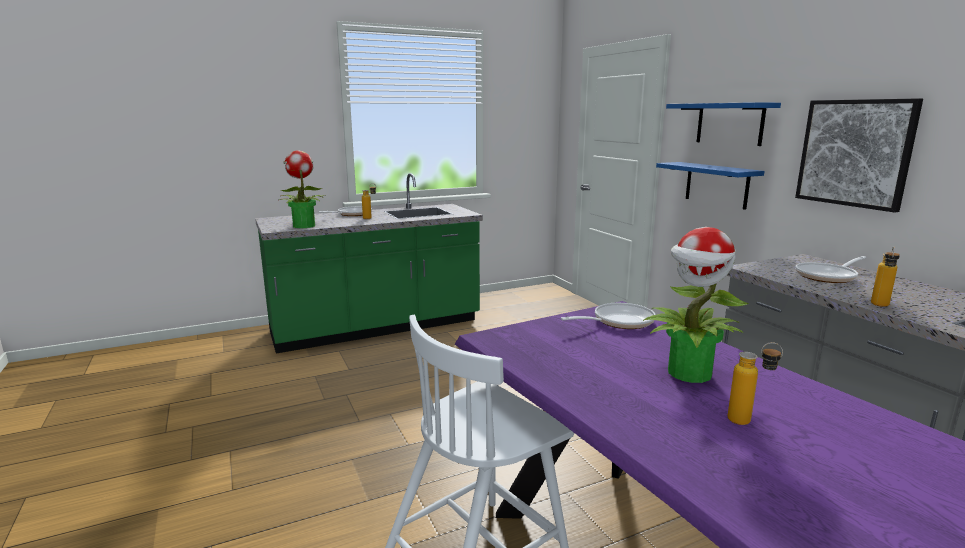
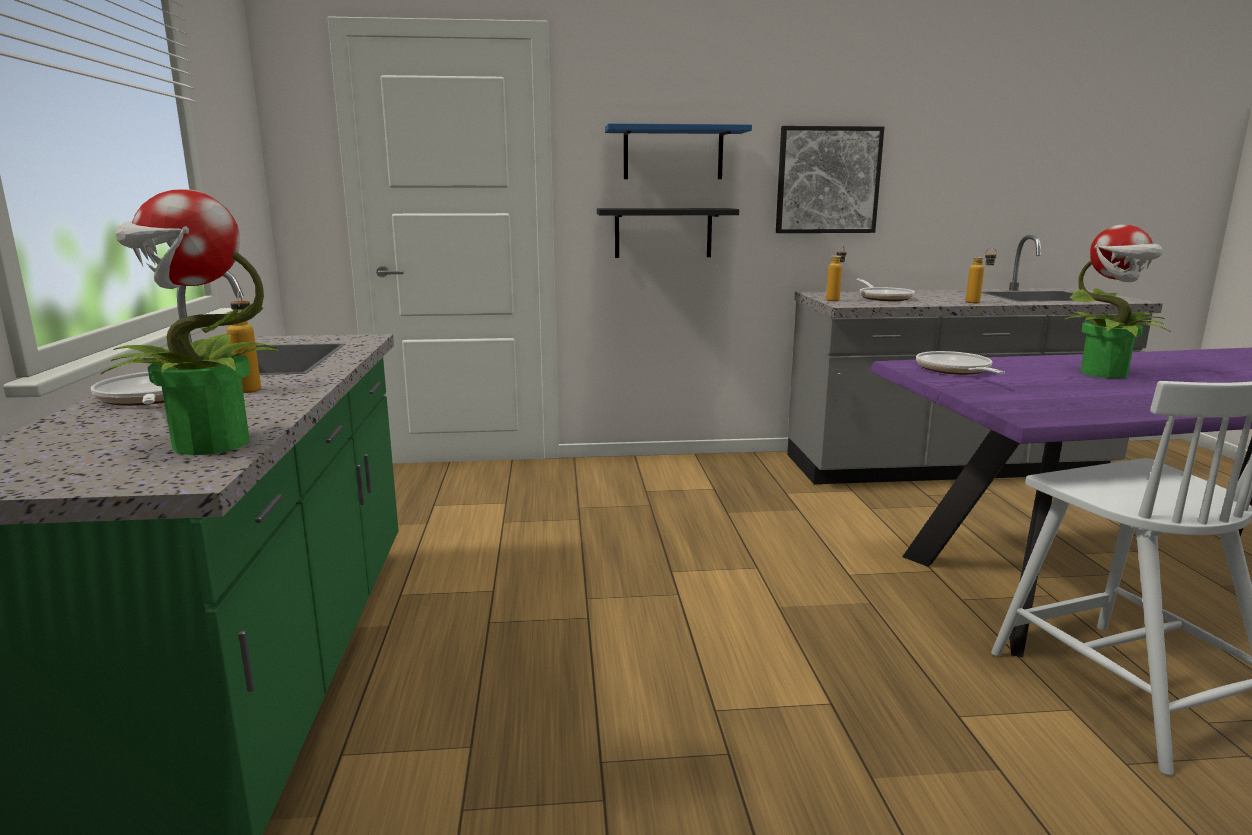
camera: 70 degrees left, 0 degrees up
(716, 185) = (663, 232): blue shelf -> black shelf
(748, 421) = (1203, 377): bottle -> bottle (835, 300)

